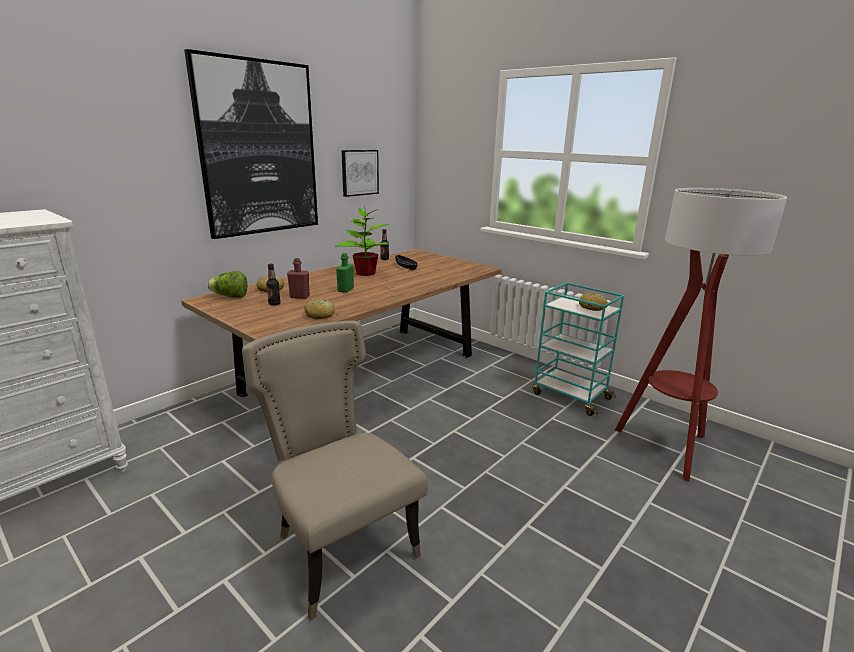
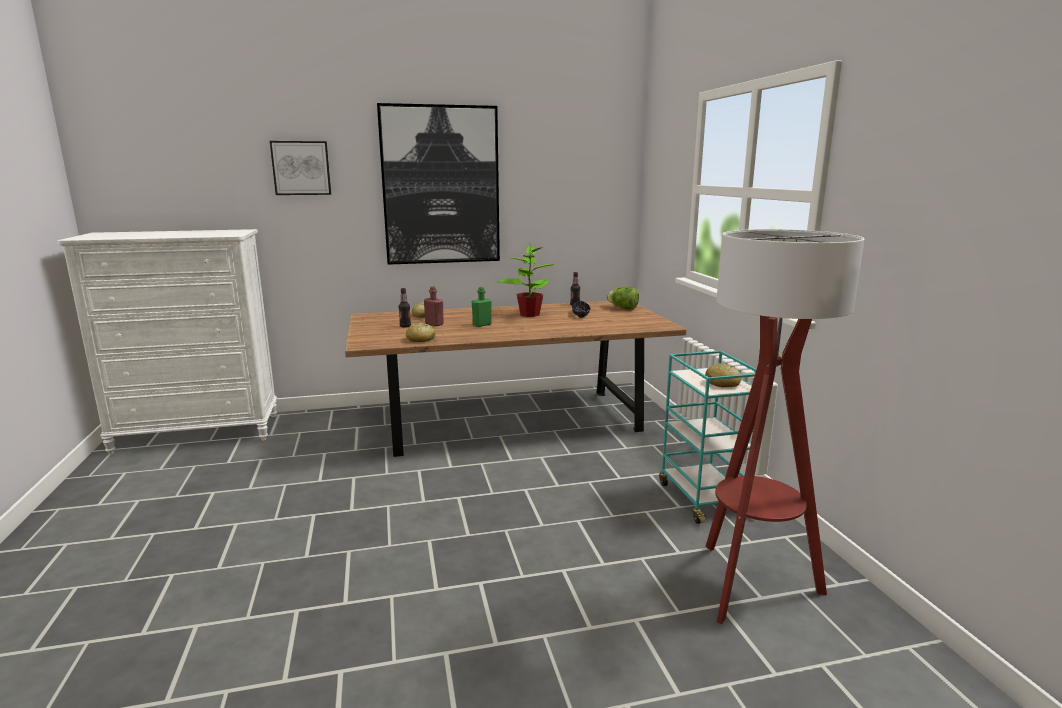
camera: 35 degrees right, 5 degrees down
(230, 297) = (385, 316): lettuce -> lettuce (623, 308)
(340, 546) = (323, 535): beige chair -> none
(359, 172) = (558, 210): picture -> picture (301, 168)

